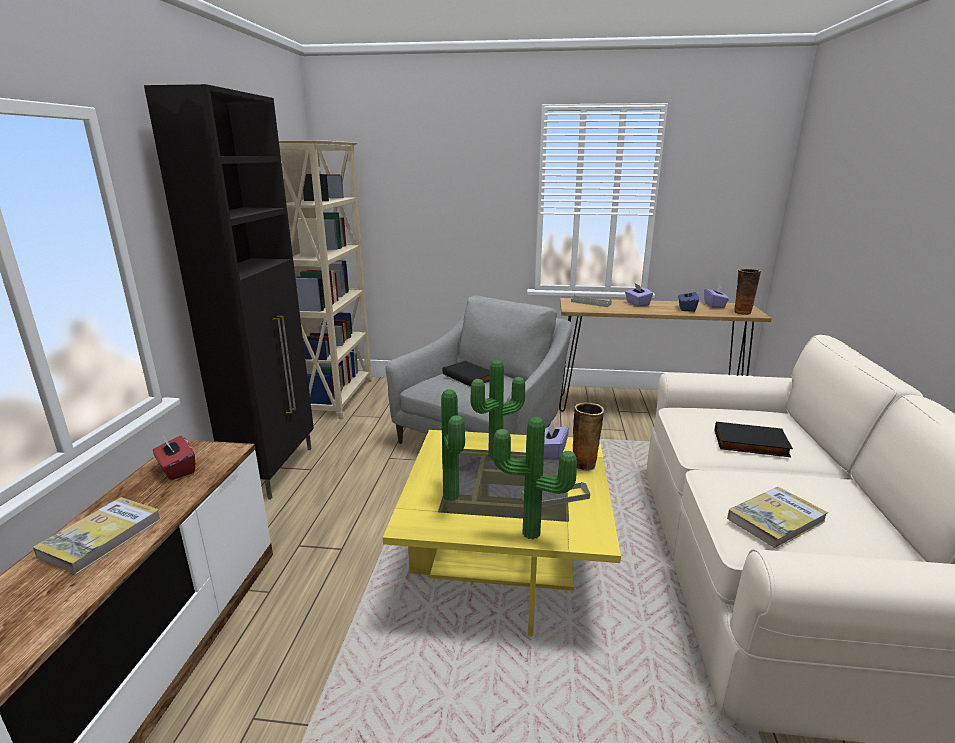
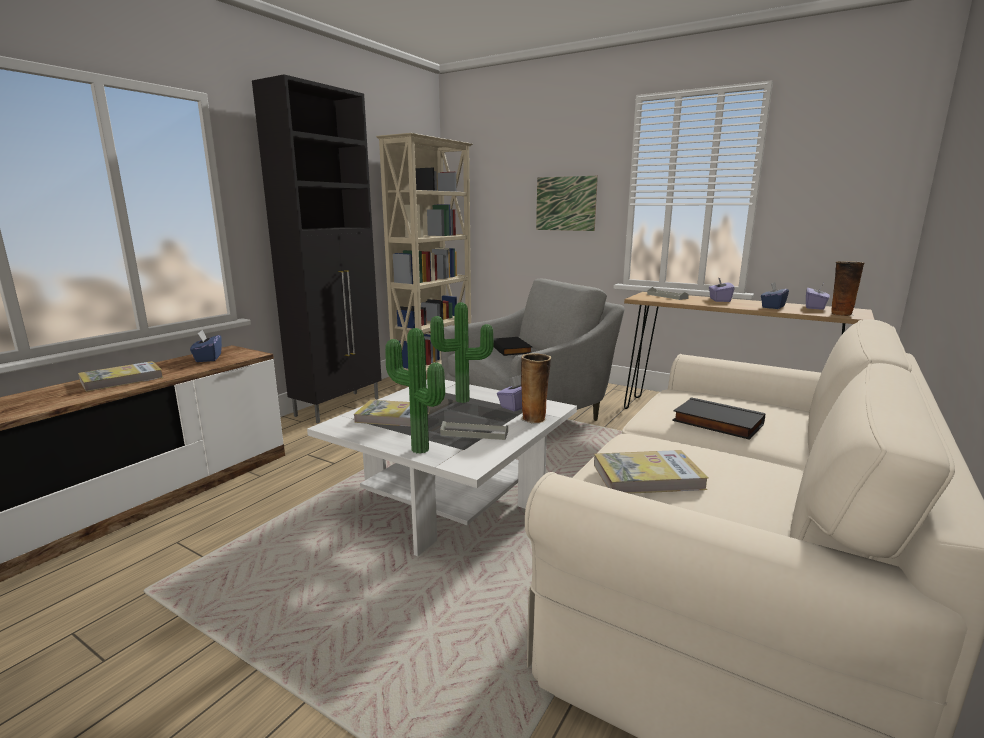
camera: 25 degrees right, 5 degrees down
(177, 469) = (208, 358): red tissue box -> blue tissue box
(454, 495) = (393, 416): potted plant -> book
(470, 210) = (565, 203): none -> picture
(505, 561) = (451, 501): yellow coffee table -> white coffee table

